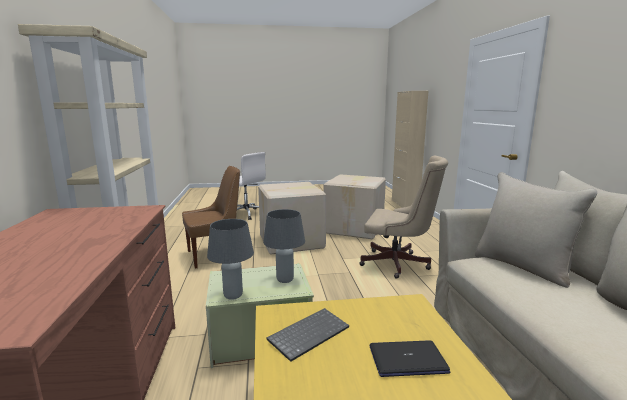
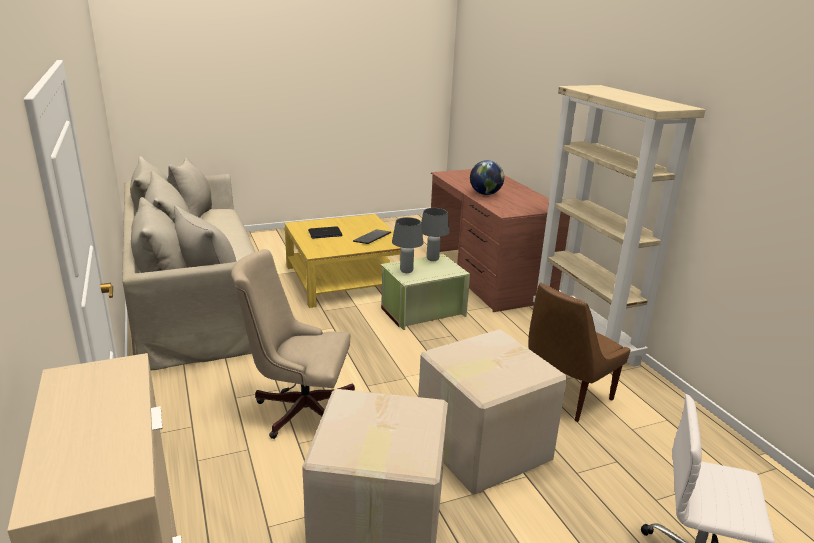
camera: 165 degrees right, 10 degrees up
(92, 239) = (485, 194): none -> globe

